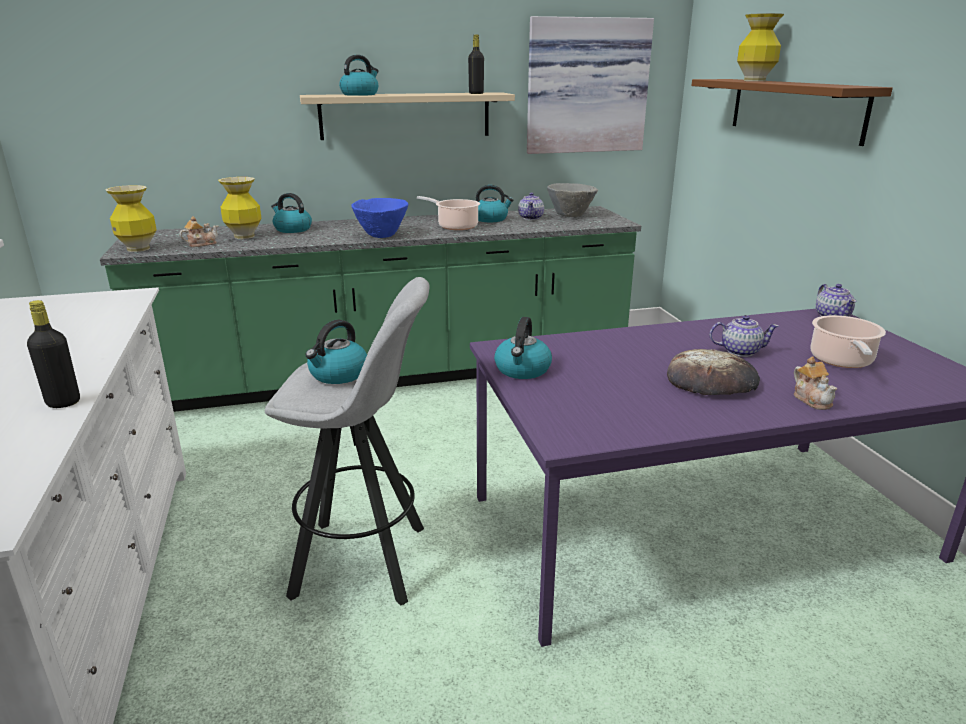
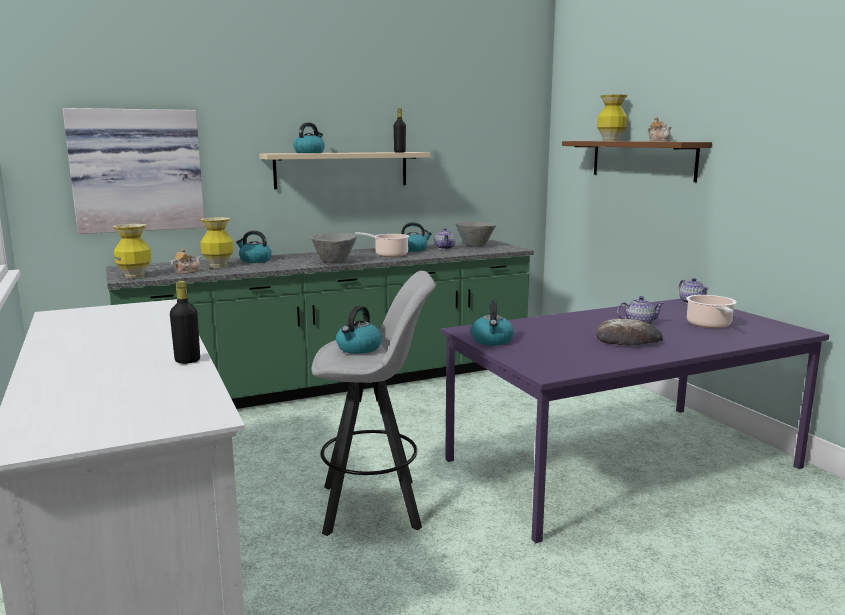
camera: 10 degrees left, 10 degrees down
(381, 235) = (334, 262): blue bowl -> grey bowl
(586, 86) = (478, 147): picture -> picture (137, 170)
(812, 399) = (700, 345): teapot -> teapot (659, 141)

